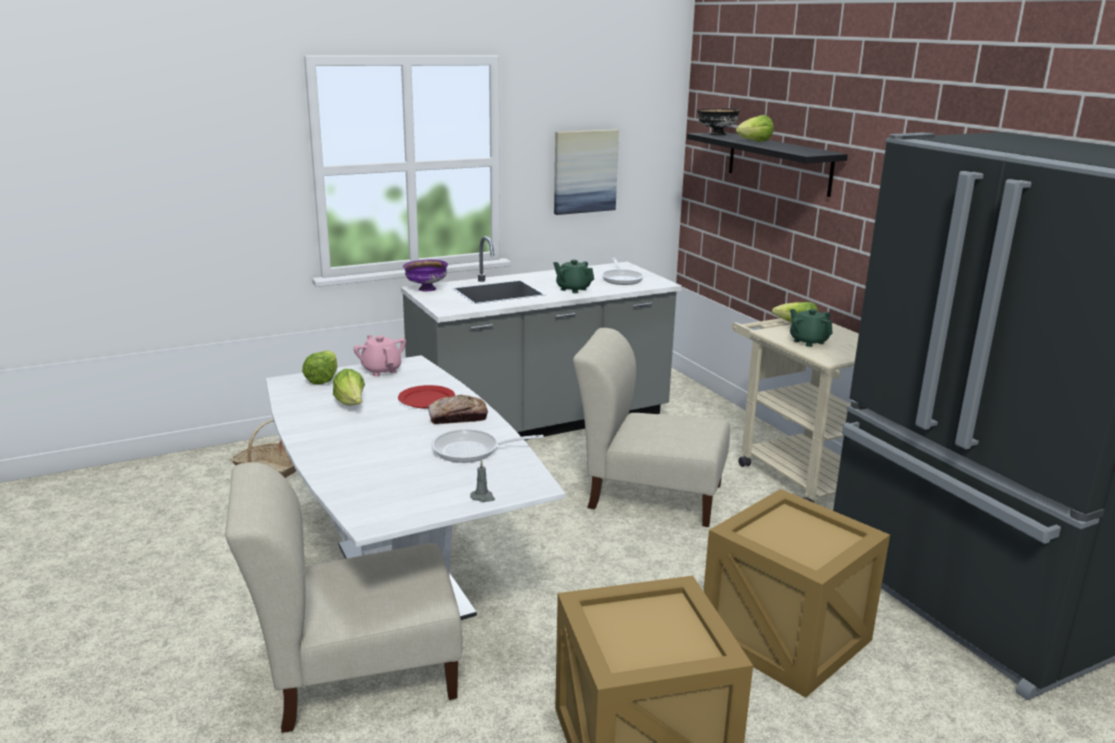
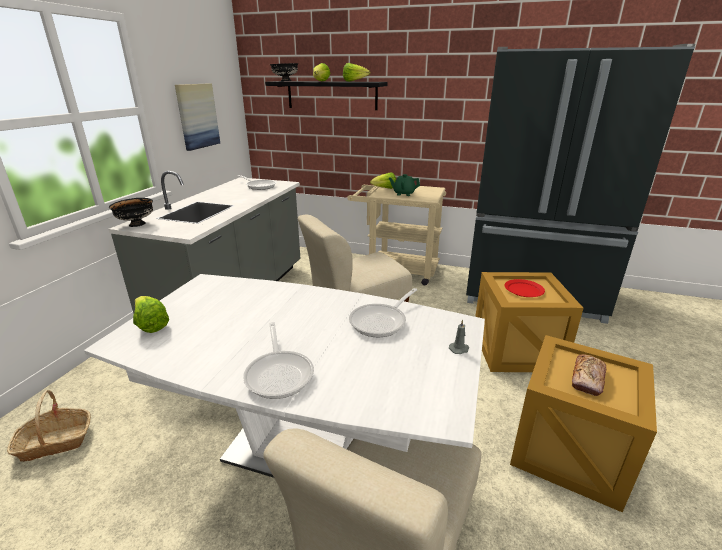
camera: 45 degrees left, 5 degrees up
(334, 445) = (279, 373): none -> frying pan
(351, 404) = (222, 333): lettuce -> lettuce (354, 81)
(381, 370) = (191, 296): pink teapot -> none
(426, 289) = (136, 224): purple bowl -> black bowl
(426, 399) = (273, 302): red plate -> red plate (523, 290)
(457, 417) = (322, 304): bread -> bread (587, 379)
(573, 289) = (244, 198): green teapot -> none

